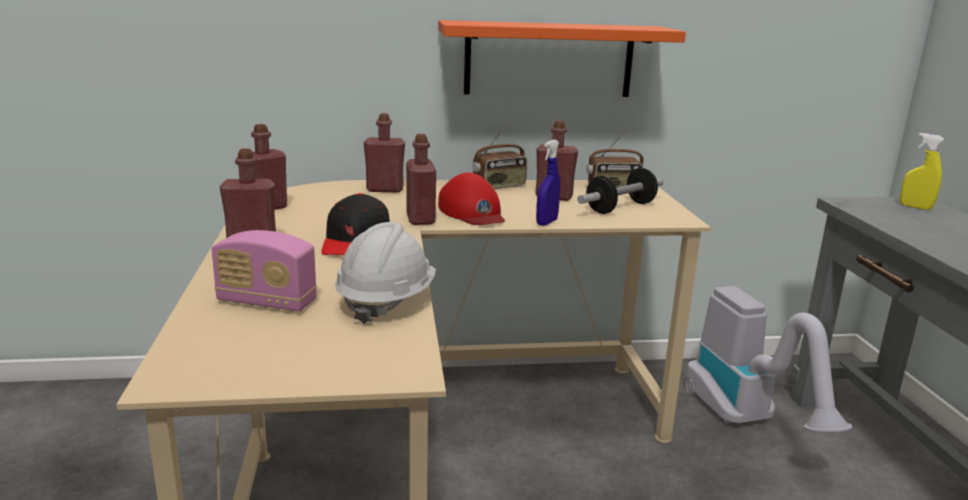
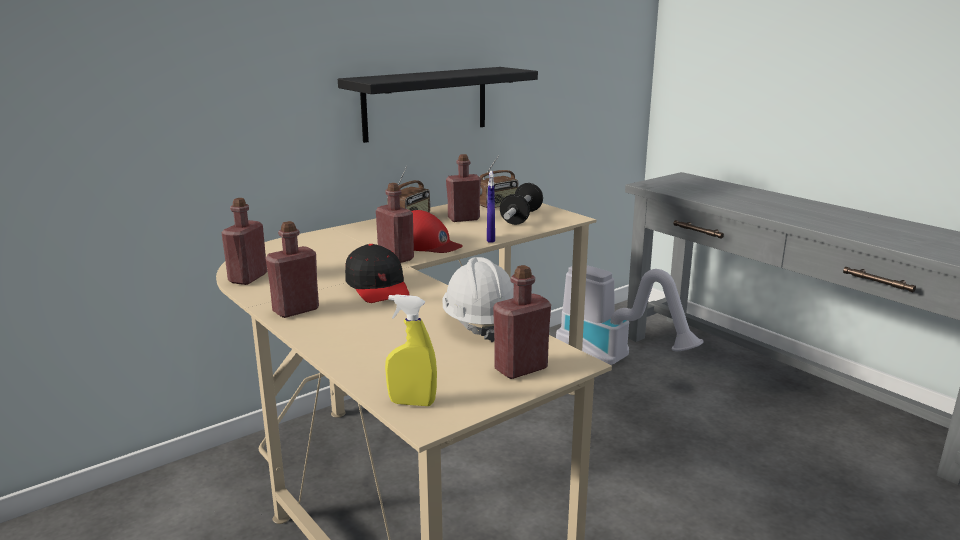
camera: 30 degrees left, 0 degrees up
(267, 302) = (394, 348): radio -> none
(385, 189) = (323, 240): red bottle -> red bottle (520, 368)
(549, 59) = (426, 103): orange shelf -> black shelf
(915, 207) = (685, 180): yellow spray bottle -> yellow spray bottle (412, 403)

